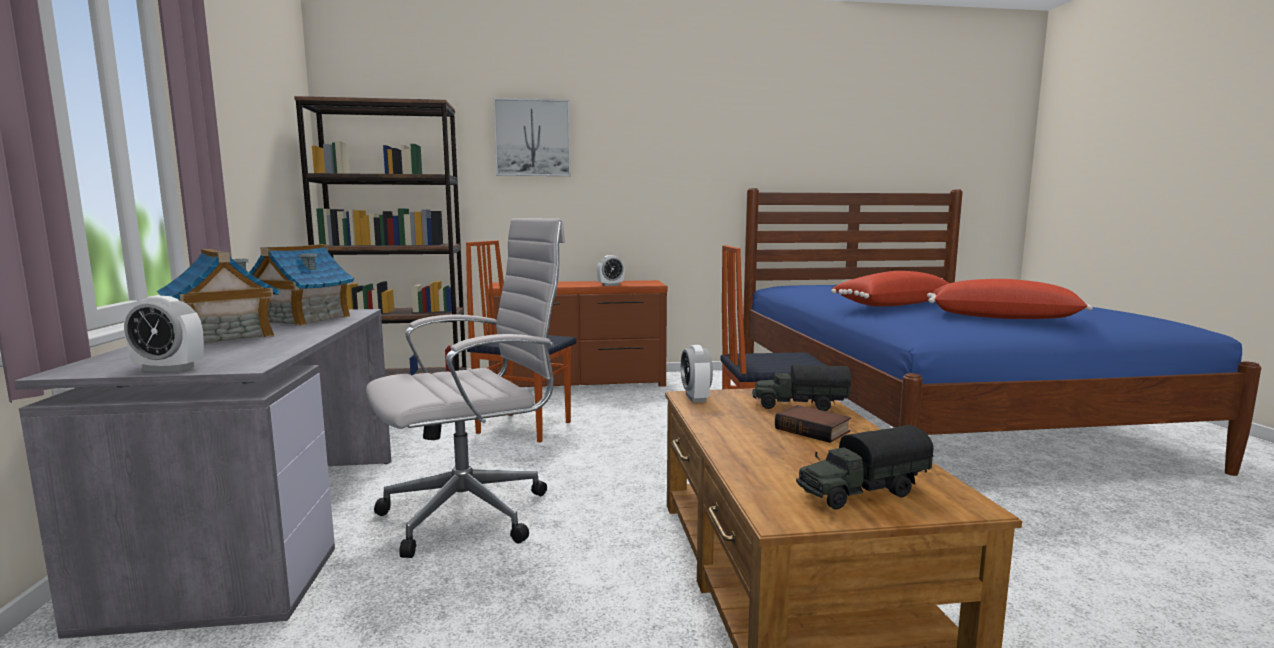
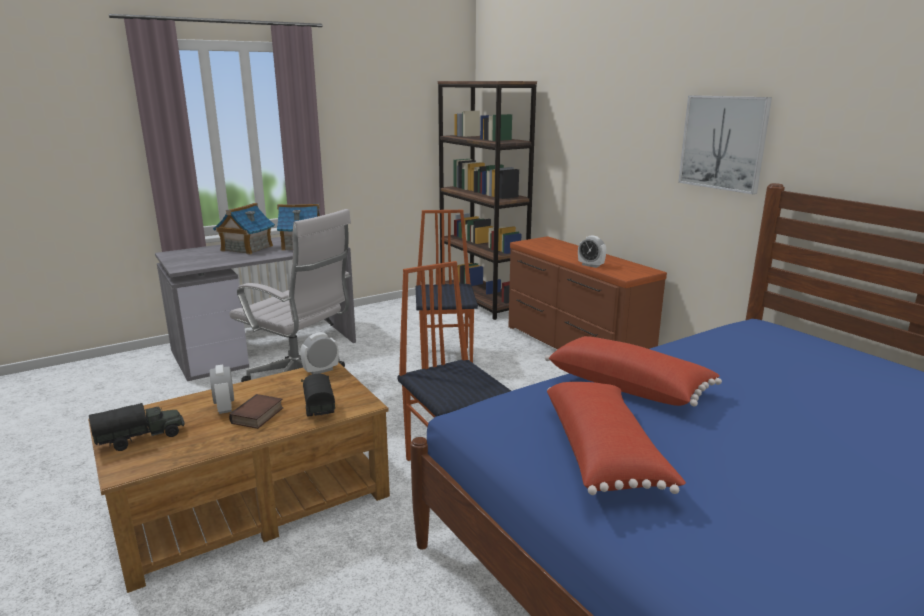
camera: 65 degrees right, 10 degrees up
(169, 369) = (174, 261): alarm clock -> alarm clock (225, 407)
(532, 138) = (586, 107): picture -> picture (723, 143)
(861, 492) = (141, 438): toy truck -> toy truck turned 105 degrees clockwise

